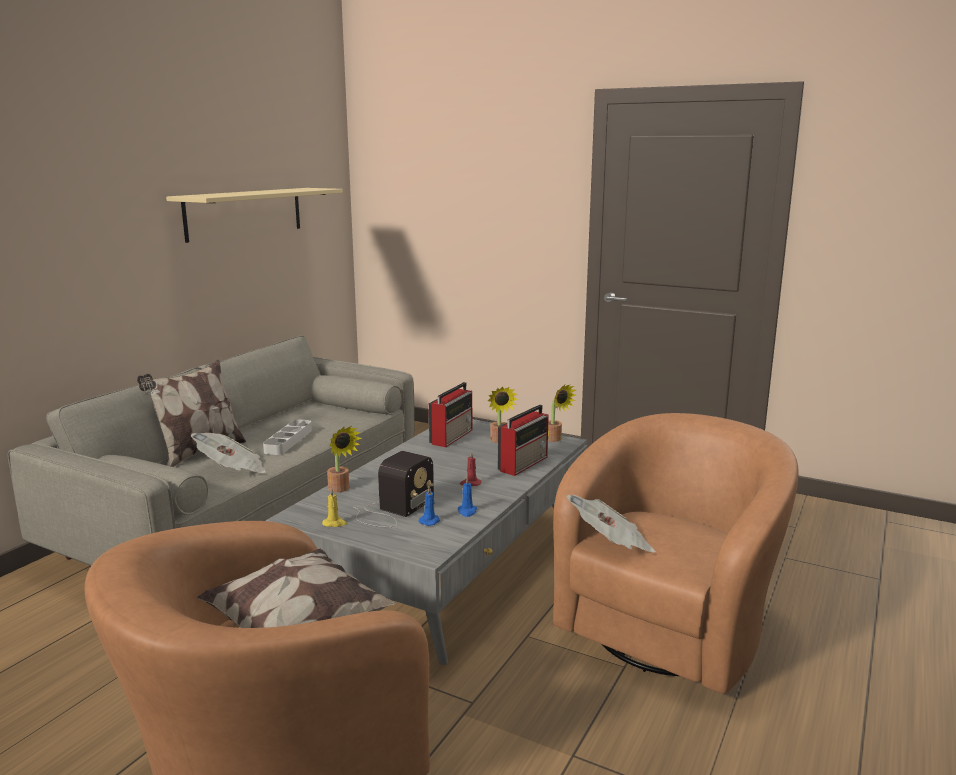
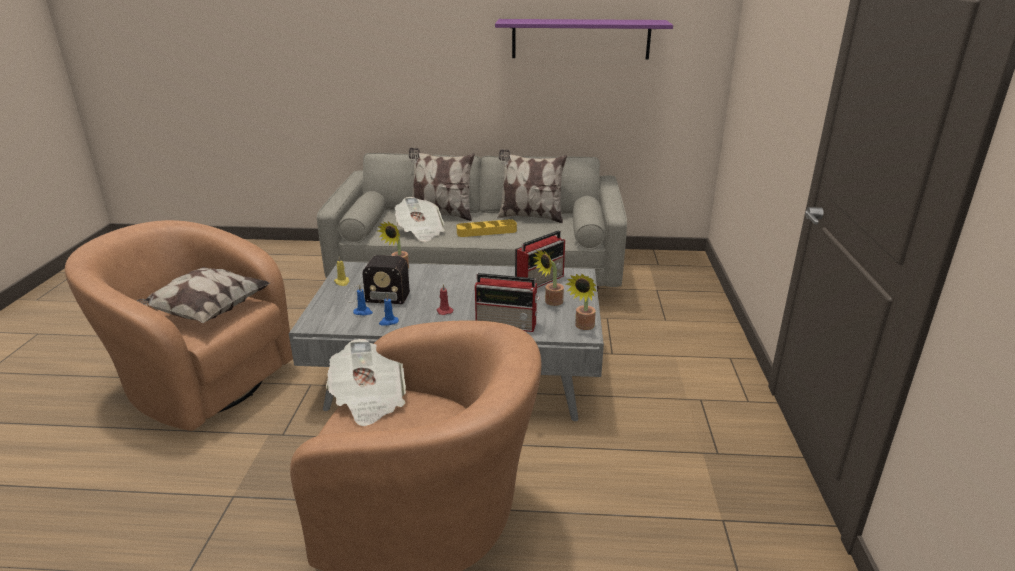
camera: 65 degrees right, 10 degrees up
(245, 213) = (580, 39): beige shelf -> purple shelf
(283, 417) = (530, 217): none -> pillow
(288, 441) = (486, 231): grey tray -> yellow tray
(452, 436) = (540, 280): radio -> radio turned 45 degrees counterclockwise

